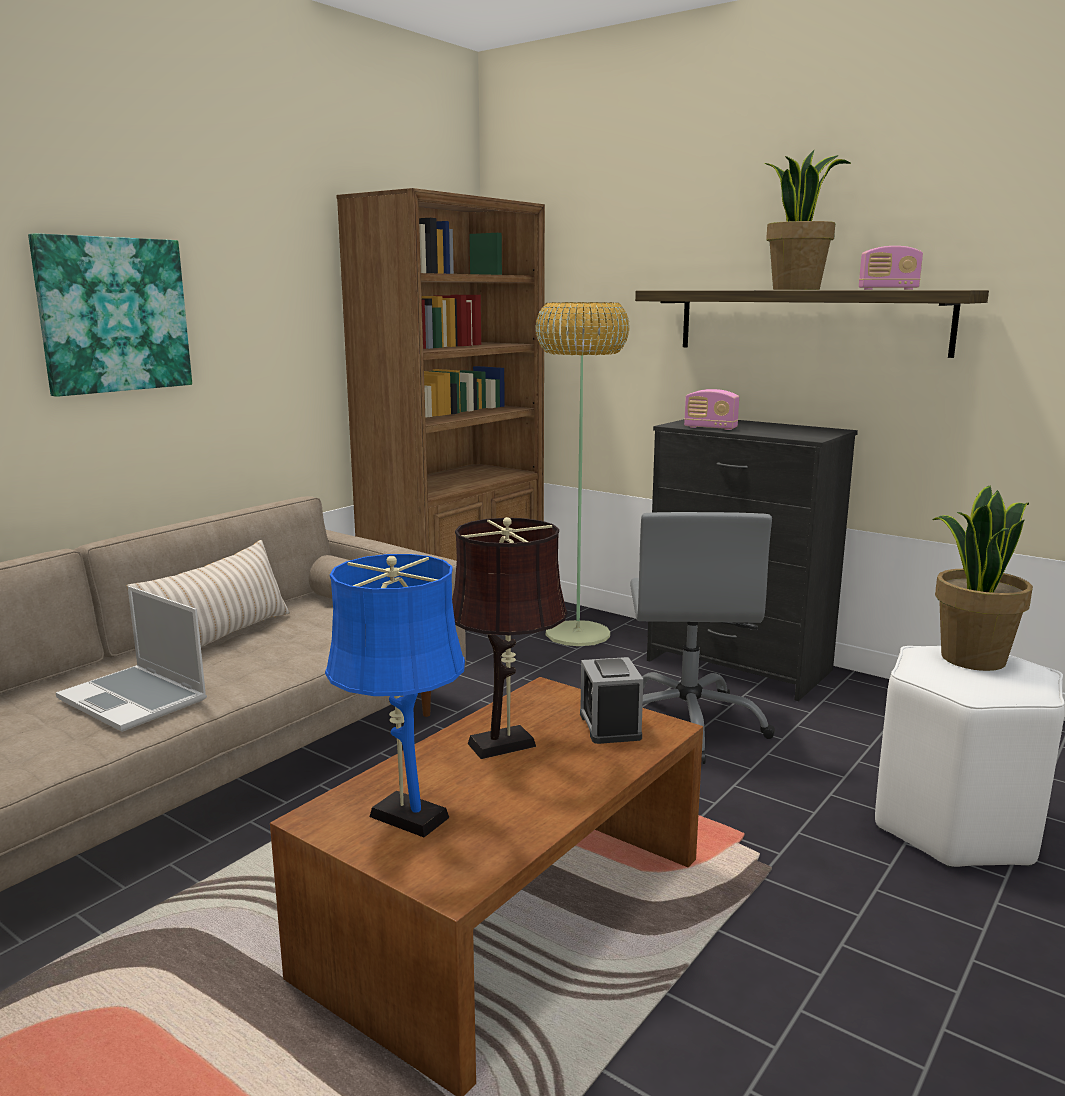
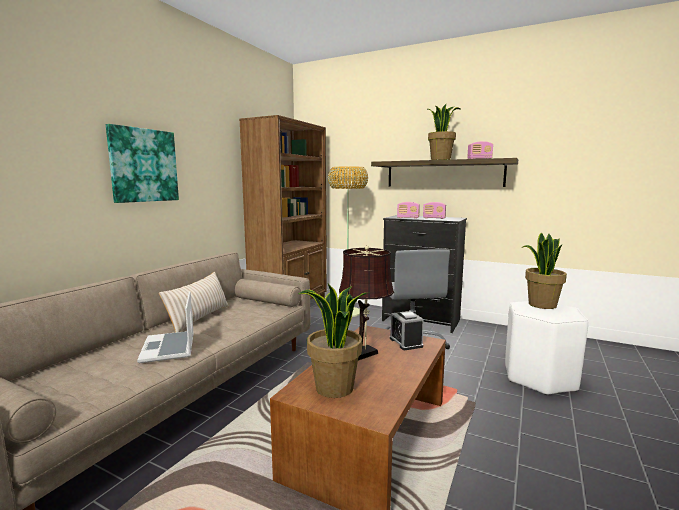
camera: 10 degrees left, 5 degrees down
(135, 700) = (169, 348): laptop -> laptop turned 45 degrees clockwise
(403, 814) = (334, 388): blue table lamp -> potted plant
(772, 431) = (434, 218): none -> radio

